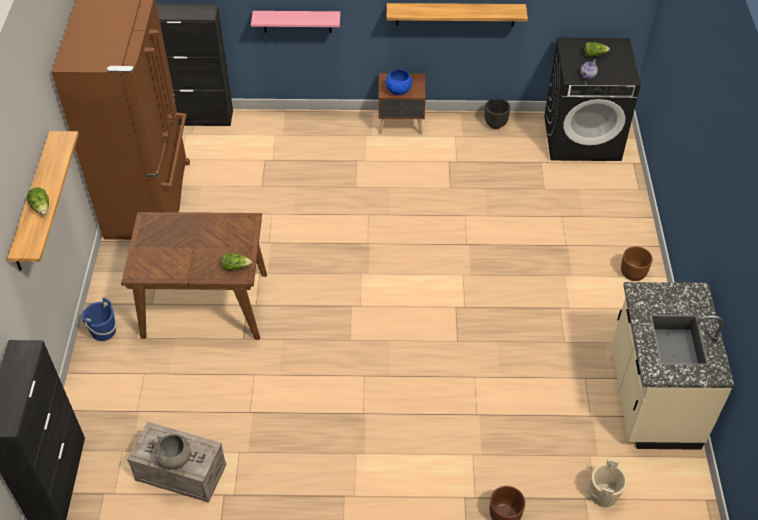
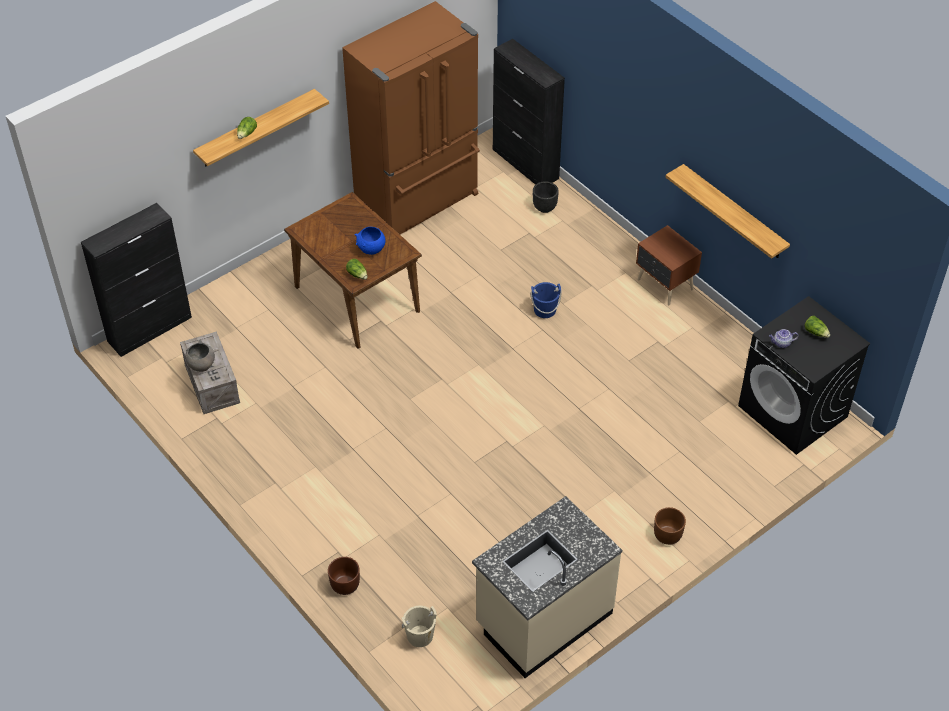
camera: 50 degrees right, 0 degrees up
(103, 331) = (280, 263): blue bucket -> blue bucket (545, 310)
(297, 21) = (617, 132): pink shelf -> none
(398, 91) = (660, 250): blue bowl -> blue bowl (371, 249)
(495, 124) = (739, 344): black planter -> black planter (545, 208)

